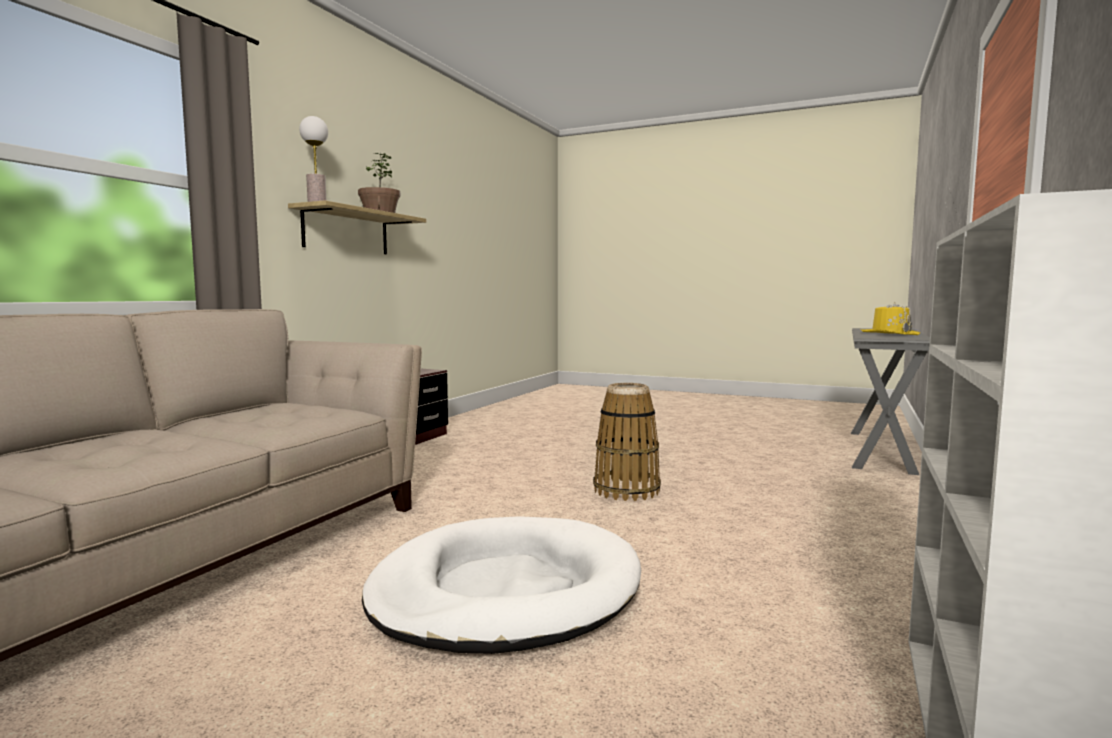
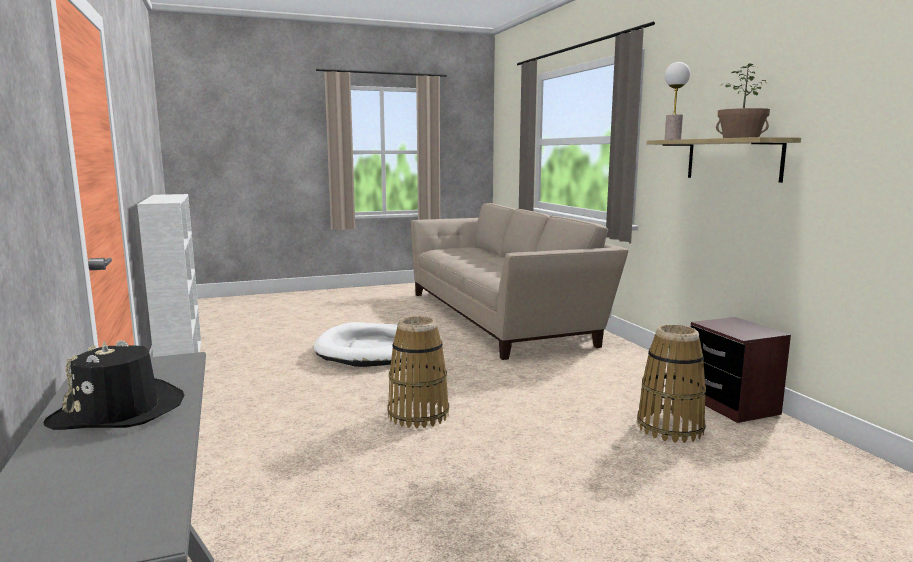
camera: 135 degrees right, 5 degrees up
(487, 441) = (670, 428): none -> basket
(889, 334) = (118, 411): yellow hat -> black hat

